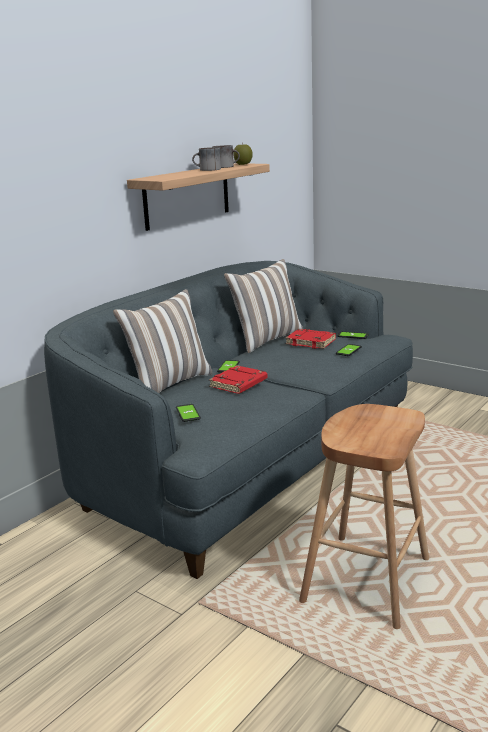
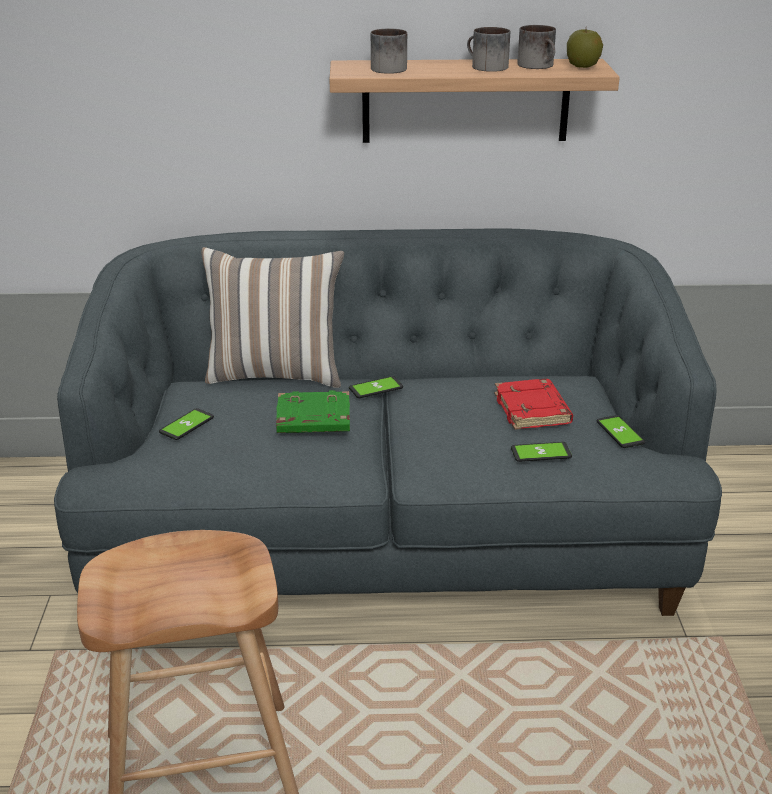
camera: 50 degrees right, 10 degrees up
(170, 175) = (389, 68): none -> mug
(239, 384) = (312, 420): red book -> green book
(266, 340) = (508, 373): pillow -> none

